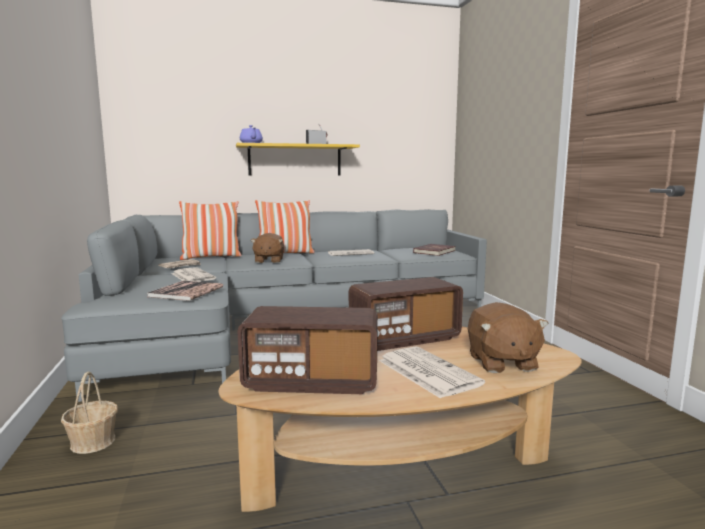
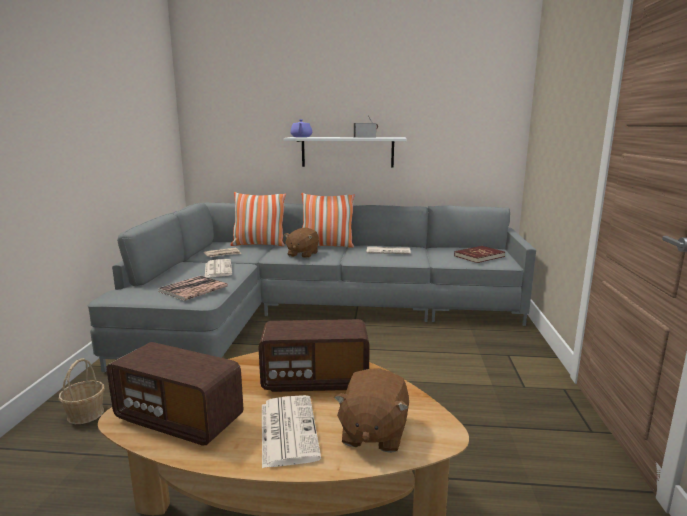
camera: 20 degrees right, 5 degrees up
(295, 160) = (347, 152): yellow shelf -> white shelf

